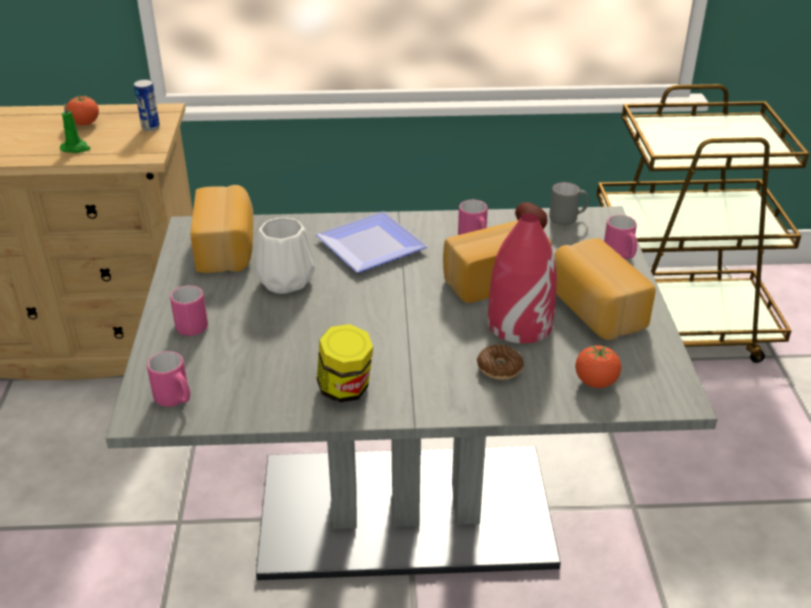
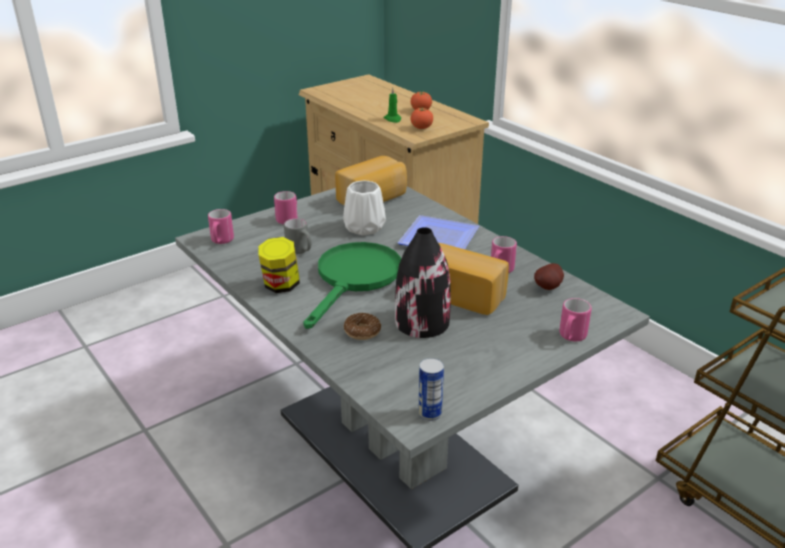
camera: 55 degrees right, 5 degrees down
(150, 127) = (445, 125): can -> can (430, 413)
(390, 331) = (355, 279): none -> green frying pan
(519, 324) = (422, 322): red vase -> black vase
(567, 219) = (588, 298): grey mug -> grey mug (300, 251)
(594, 310) = (480, 348): bread -> none
(595, 382) = (391, 376): tomato -> tomato (421, 128)

